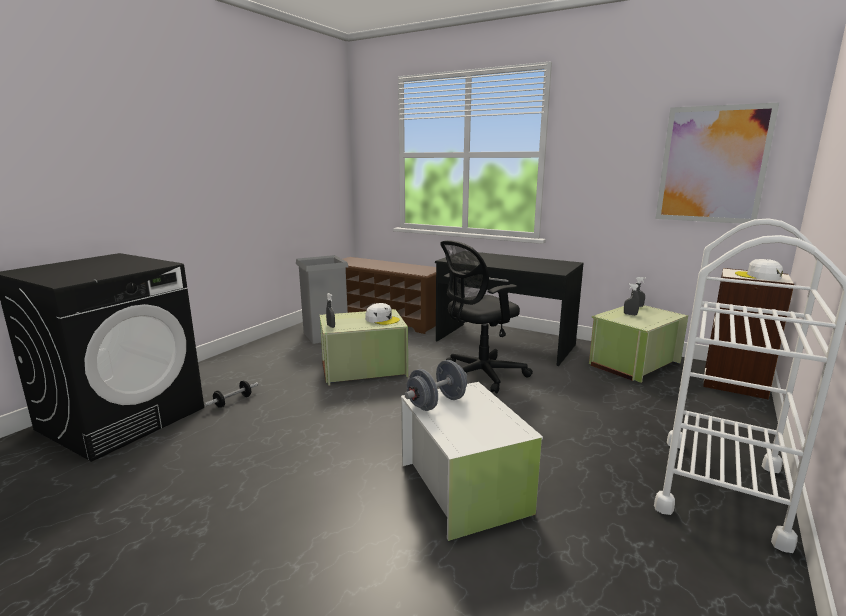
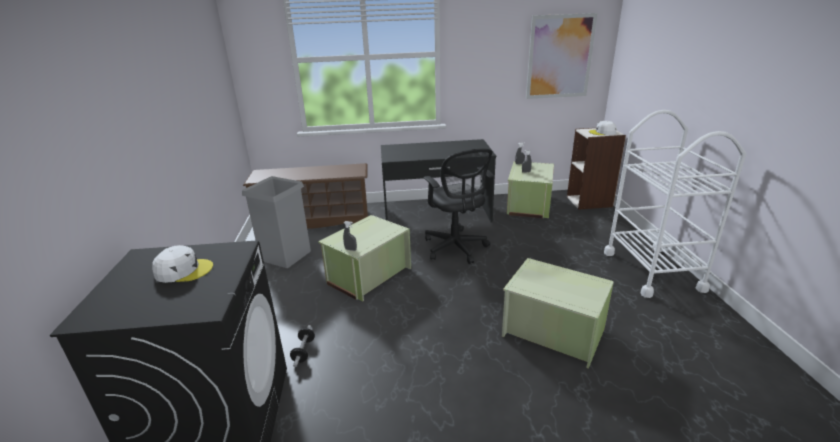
camera: 35 degrees left, 10 degrees up
(382, 319) = (379, 228): white cap -> white cap (184, 270)
(436, 403) = (532, 284): grey dumbbell -> none
(465, 486) = (553, 331): white storage box -> green storage box
(479, 375) = (456, 248): black office chair -> black office chair turned 45 degrees counterclockwise

